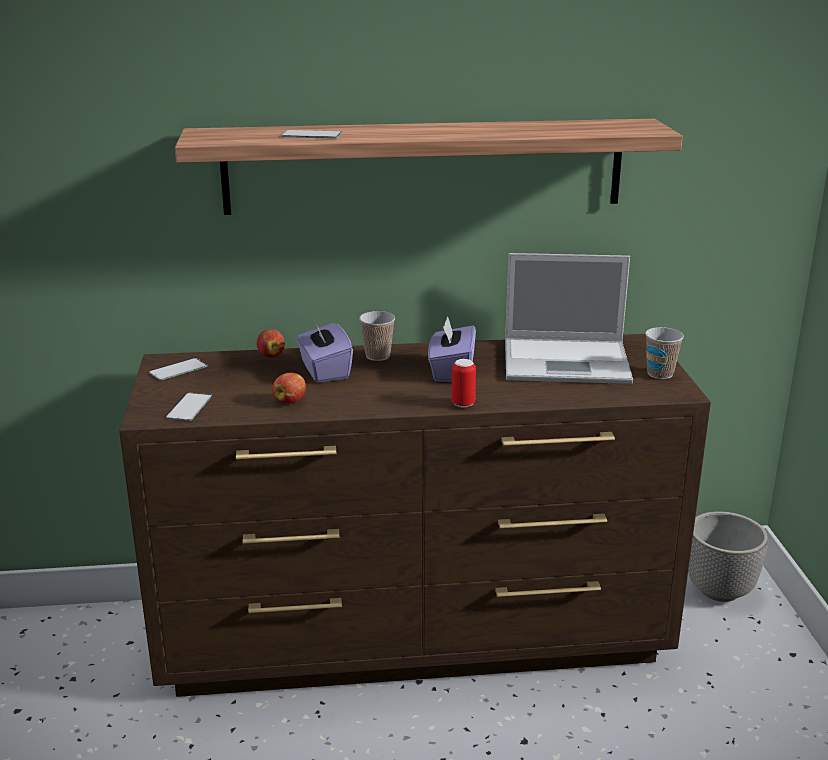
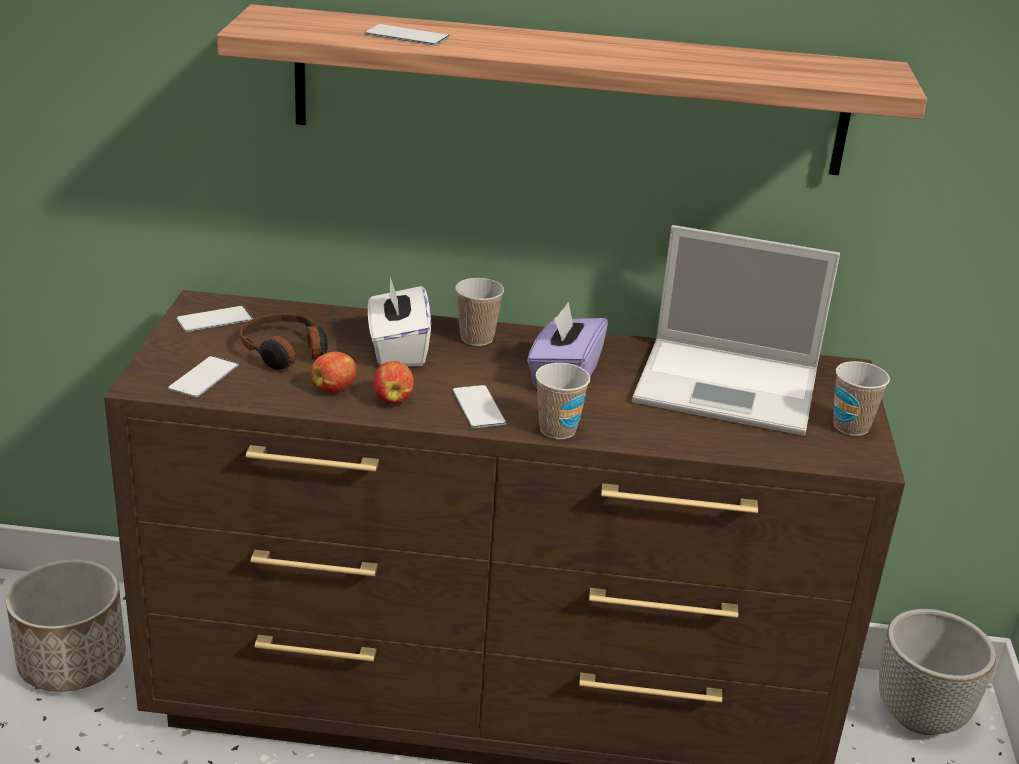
camera: 10 degrees right, 5 degrees up
(83, 664) = (73, 661): none -> planter
(242, 383) = (285, 353): none -> headphones
(271, 355) = (340, 316): apple -> apple (392, 399)
(324, 370) = (397, 350): purple tissue box -> white tissue box
(400, 398) = (478, 407): none -> phone
(463, 404) = (557, 430): can -> cup

